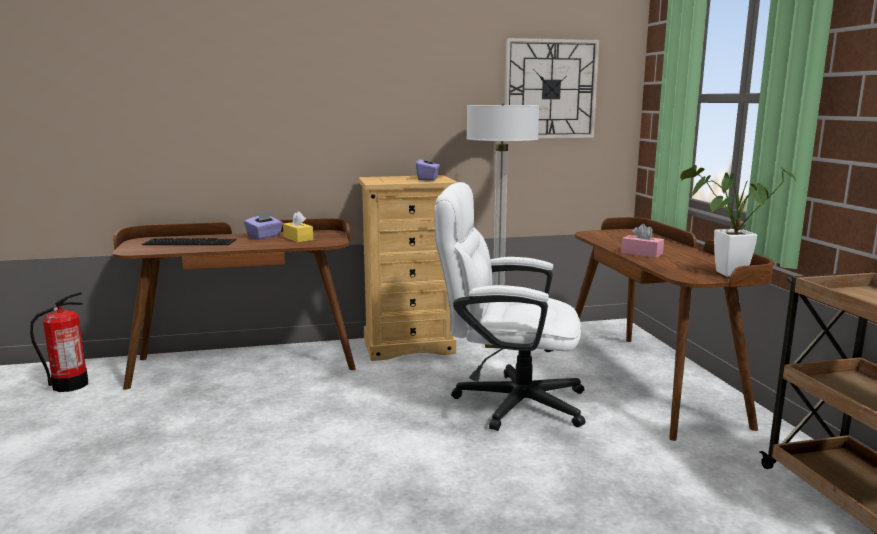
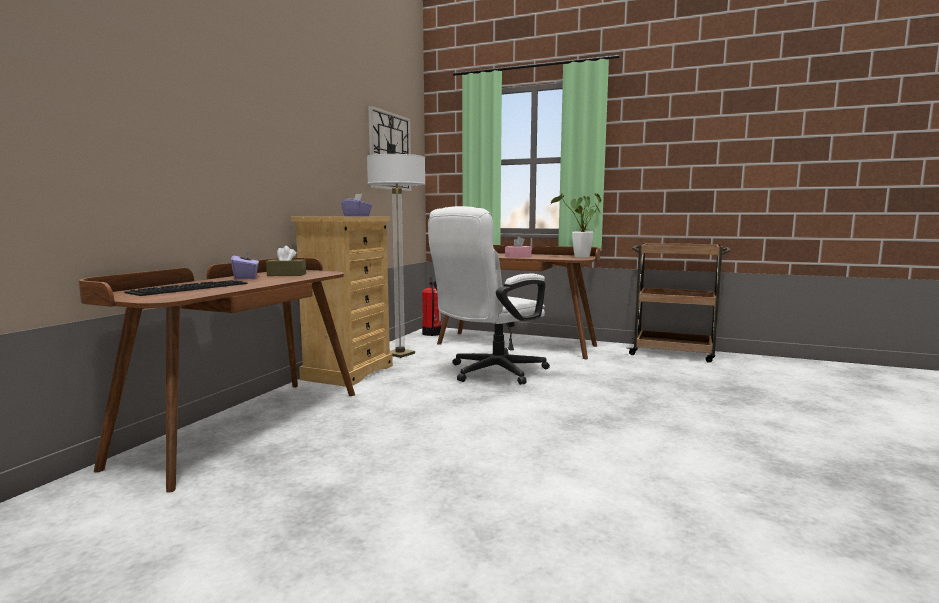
camera: 55 degrees left, 5 degrees down
(70, 385) = (68, 526): fire extinguisher -> fire extinguisher (431, 333)
(298, 238) = (286, 275): yellow tissue box -> brown tissue box

